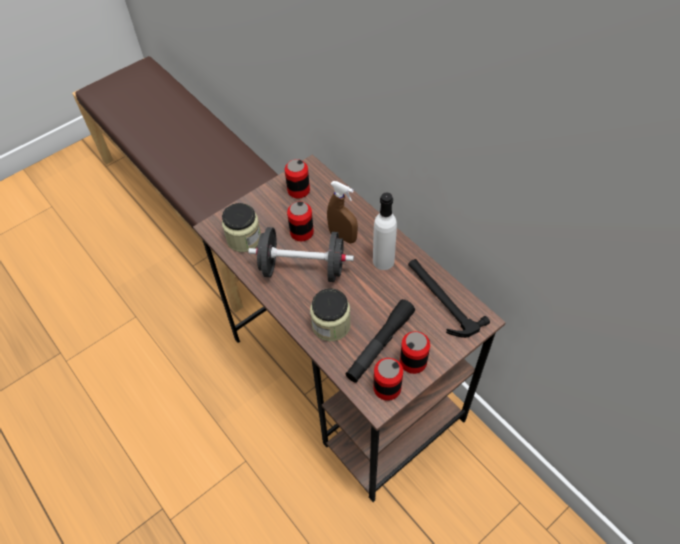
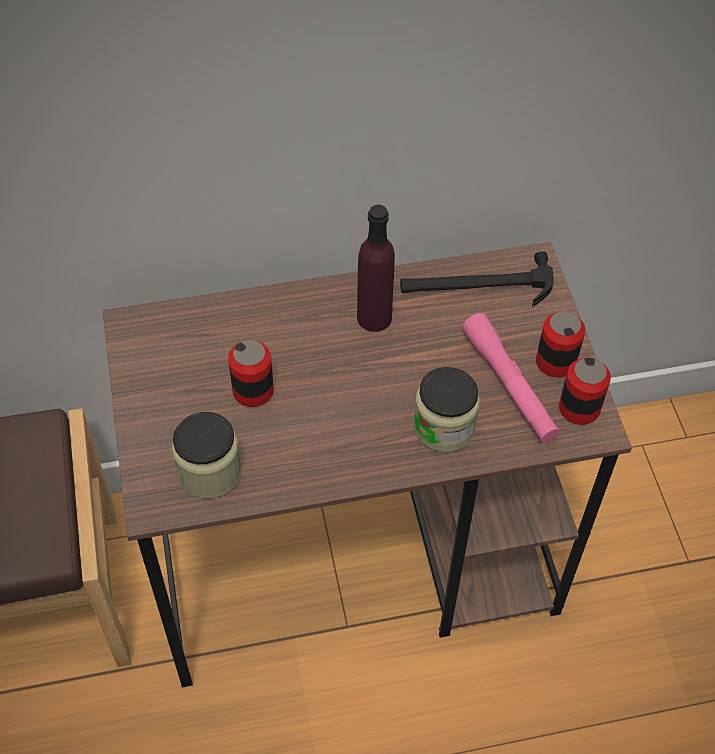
camera: 65 degrees left, 0 degrees up
(298, 190) = (165, 359): can -> none
(302, 269) = (322, 419): black dumbbell -> none
(342, 236) = (297, 344): brown spray bottle -> none
(380, 345) = (509, 385): black flashlight -> pink flashlight
(383, 261) = (374, 317): white bottle -> purple bottle

